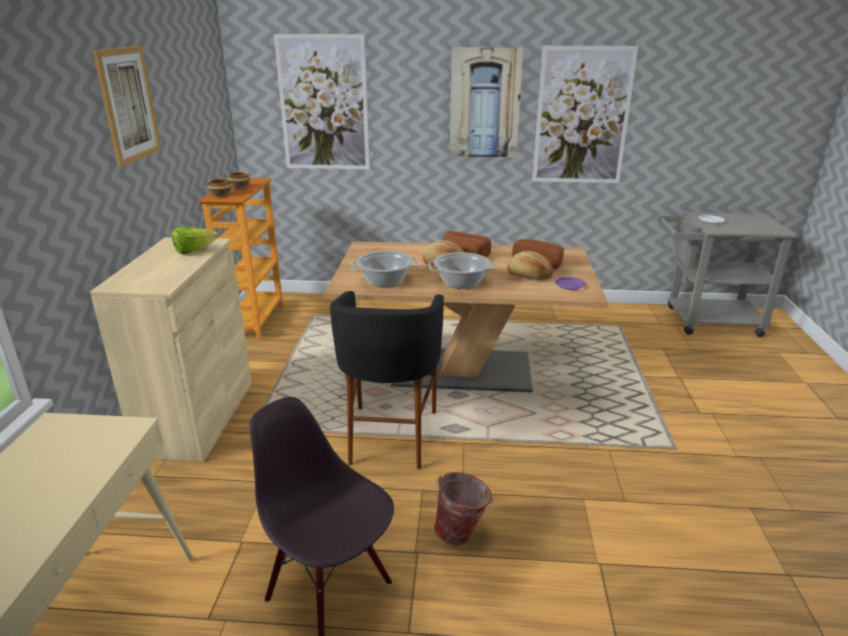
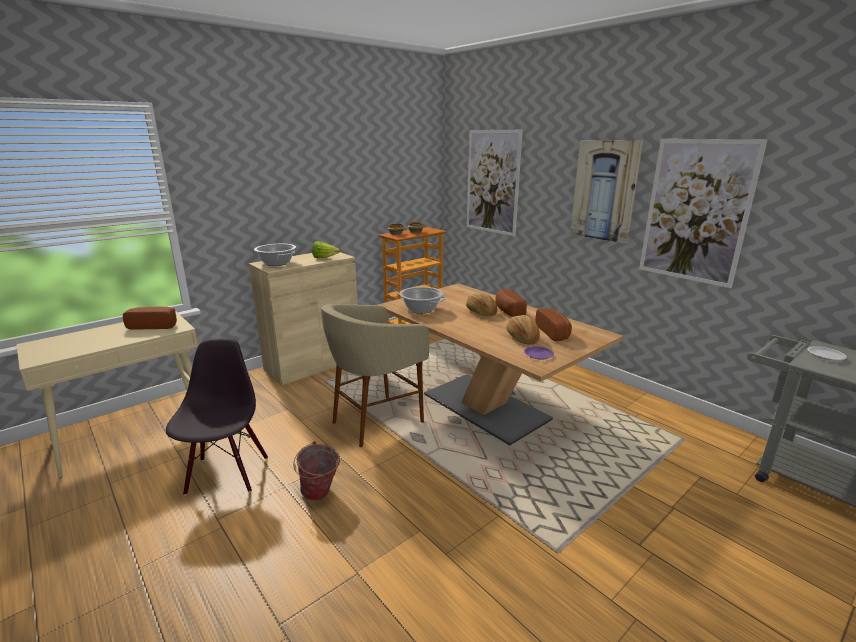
camera: 45 degrees right, 5 degrees down
(71, 446) = (154, 325): none -> bread
(128, 105) = (321, 166): picture -> none
(390, 437) = (376, 421): black stool -> beige stool
(461, 283) = (463, 326): cooking pot -> cooking pot (276, 263)

